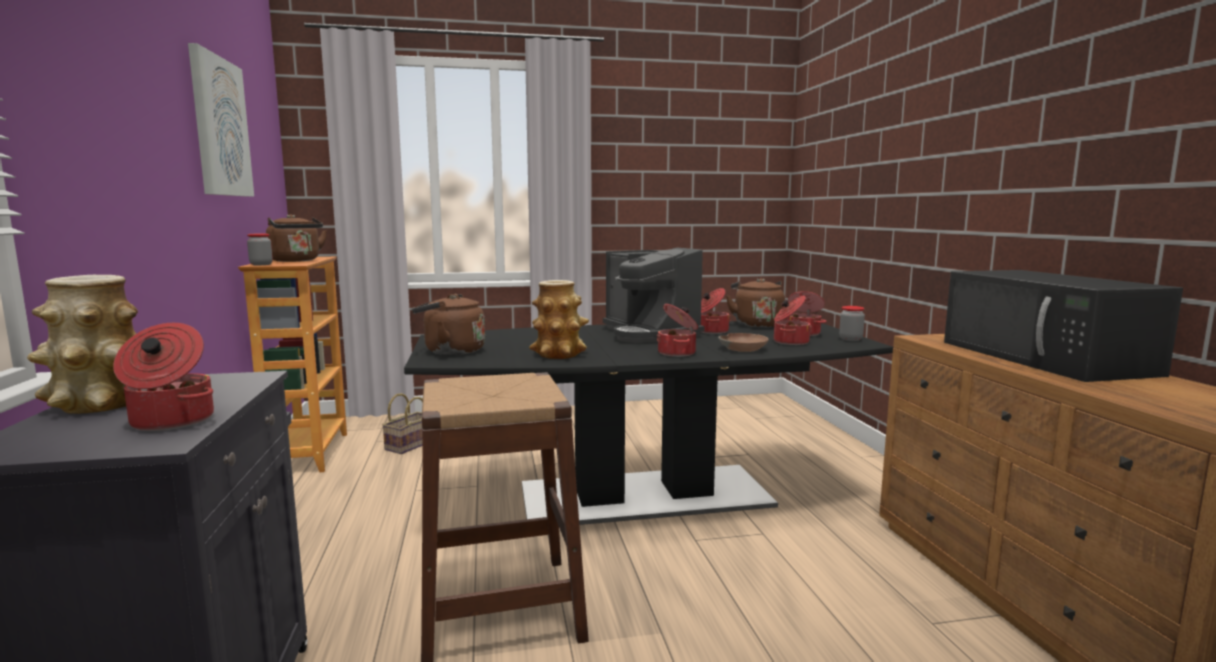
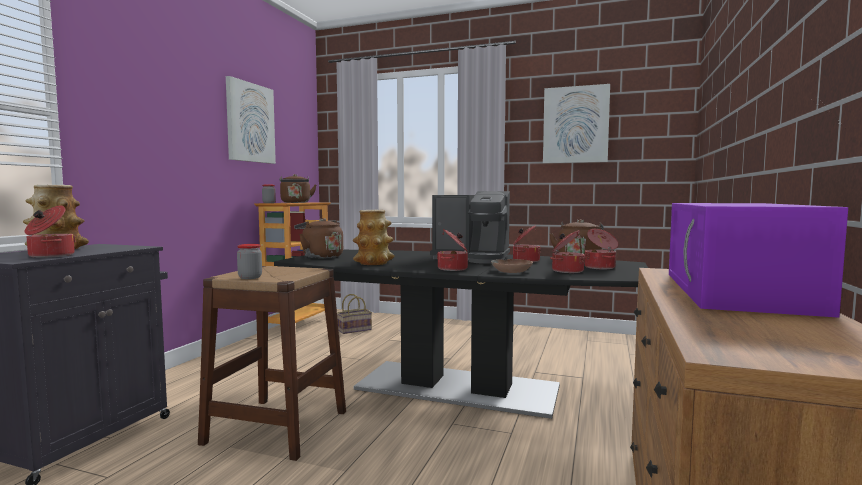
camera: 30 degrees right, 5 degrees down
(649, 334) = (472, 258): coffee machine -> coffee machine turned 75 degrees counterclockwise
(672, 153) = (575, 125): none -> picture
(850, 339) = (631, 274): jar -> jar (250, 277)
(1046, 358) = (737, 292): black microwave -> purple microwave

